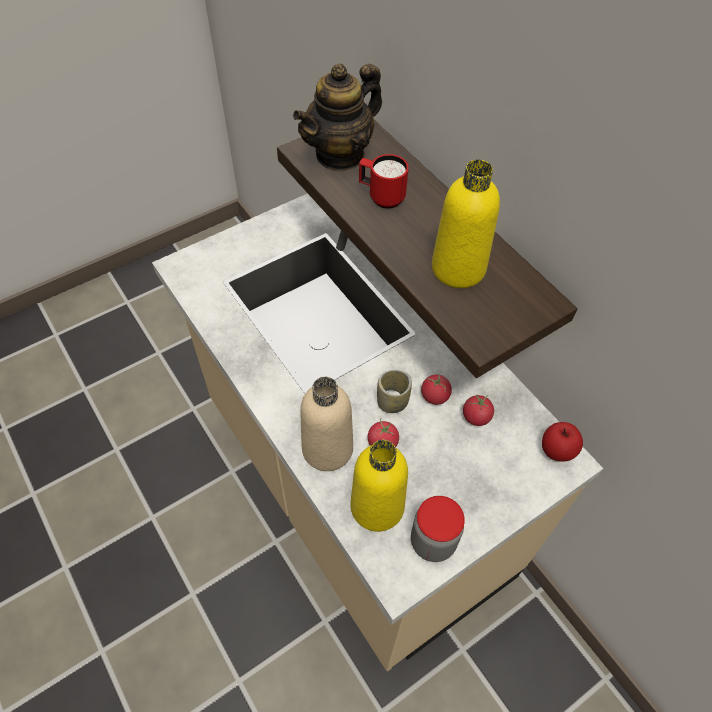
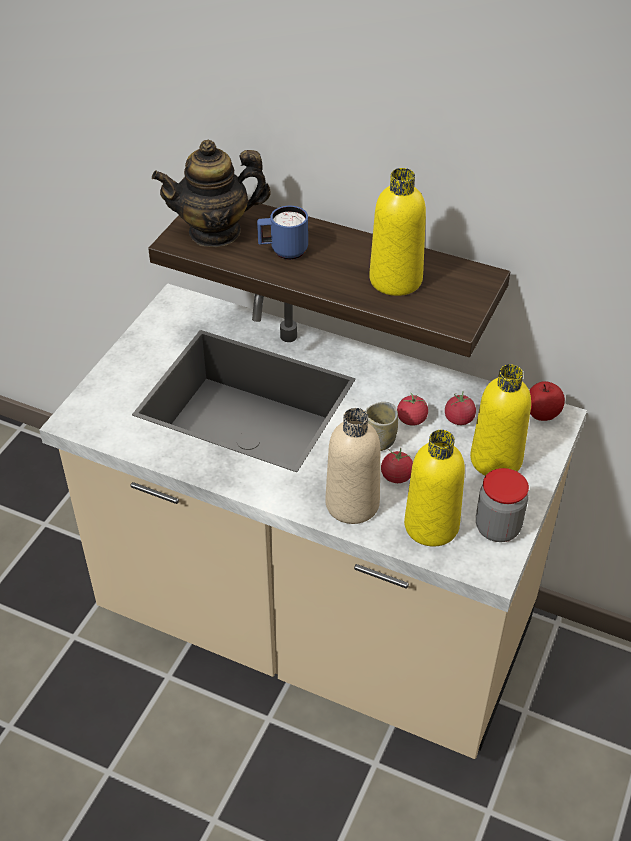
camera: 30 degrees left, 10 degrees down
(340, 155) = (215, 232): teapot -> teapot turned 60 degrees clockwise
(381, 197) = (283, 251): red mug -> blue mug
(480, 474) = (496, 460): none -> yellow bottle

